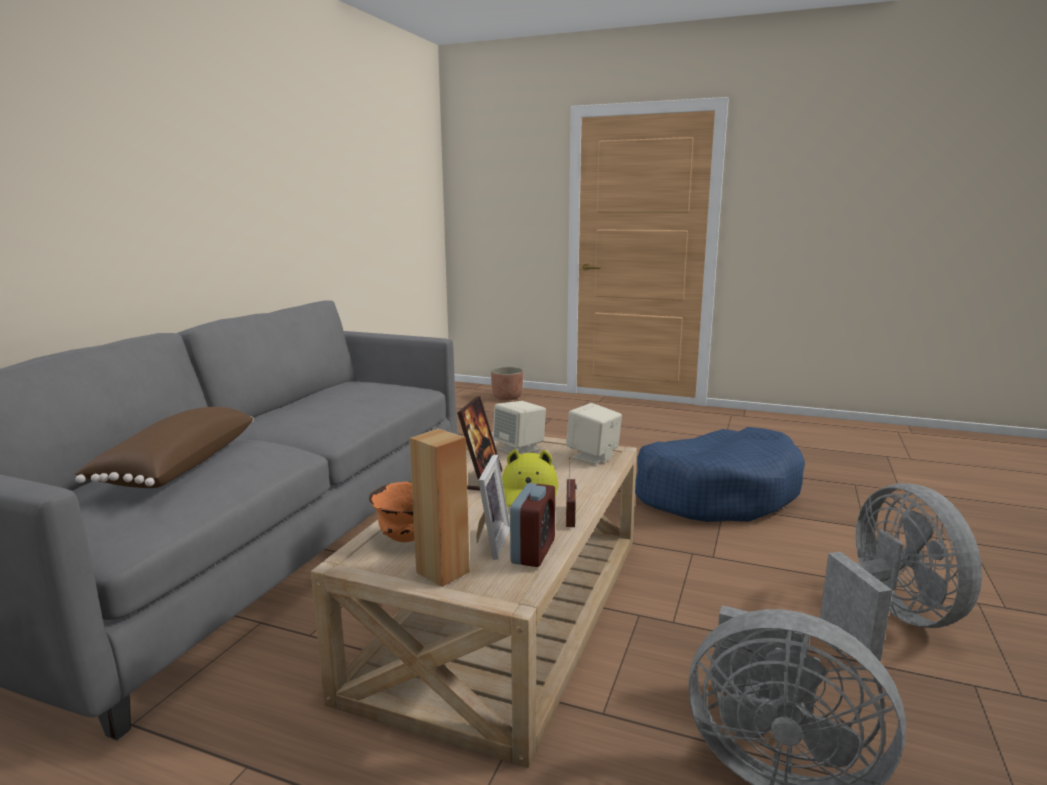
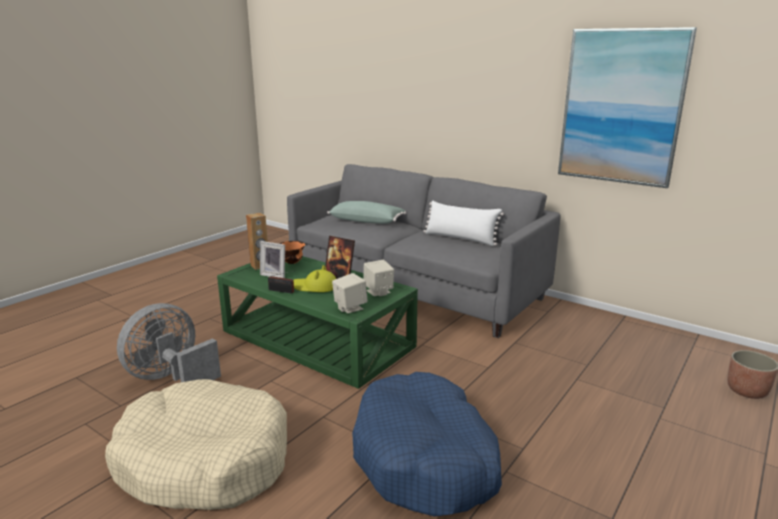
camera: 105 degrees right, 5 degrees up
(176, 466) = (367, 221): brown pillow -> green pillow
(318, 399) = (460, 238): none -> white pillow
(329, 180) = (621, 107): none -> picture
(505, 609) = (318, 338): beige coffee table -> green coffee table
(533, 551) = (257, 280): alarm clock -> none
(890, 620) = (204, 461): grey fan -> beige dog bed

